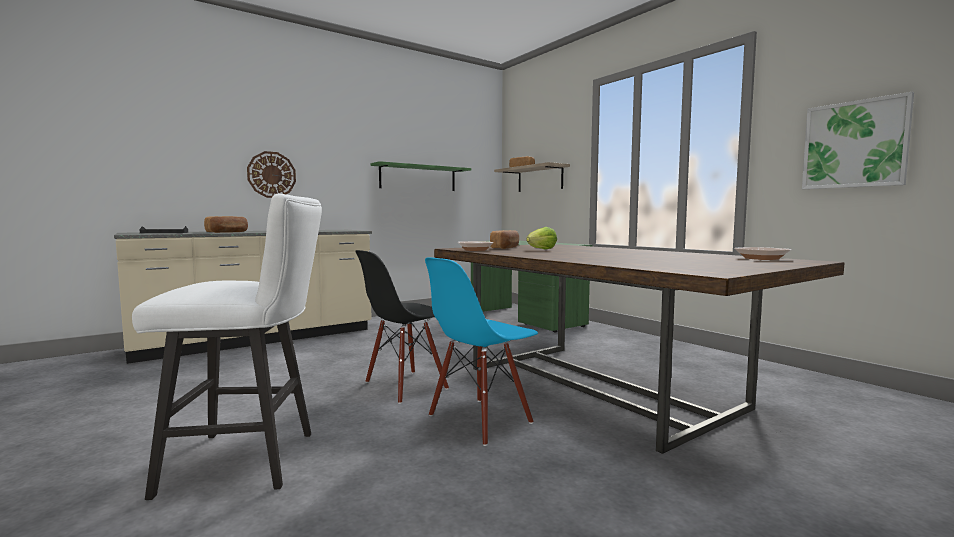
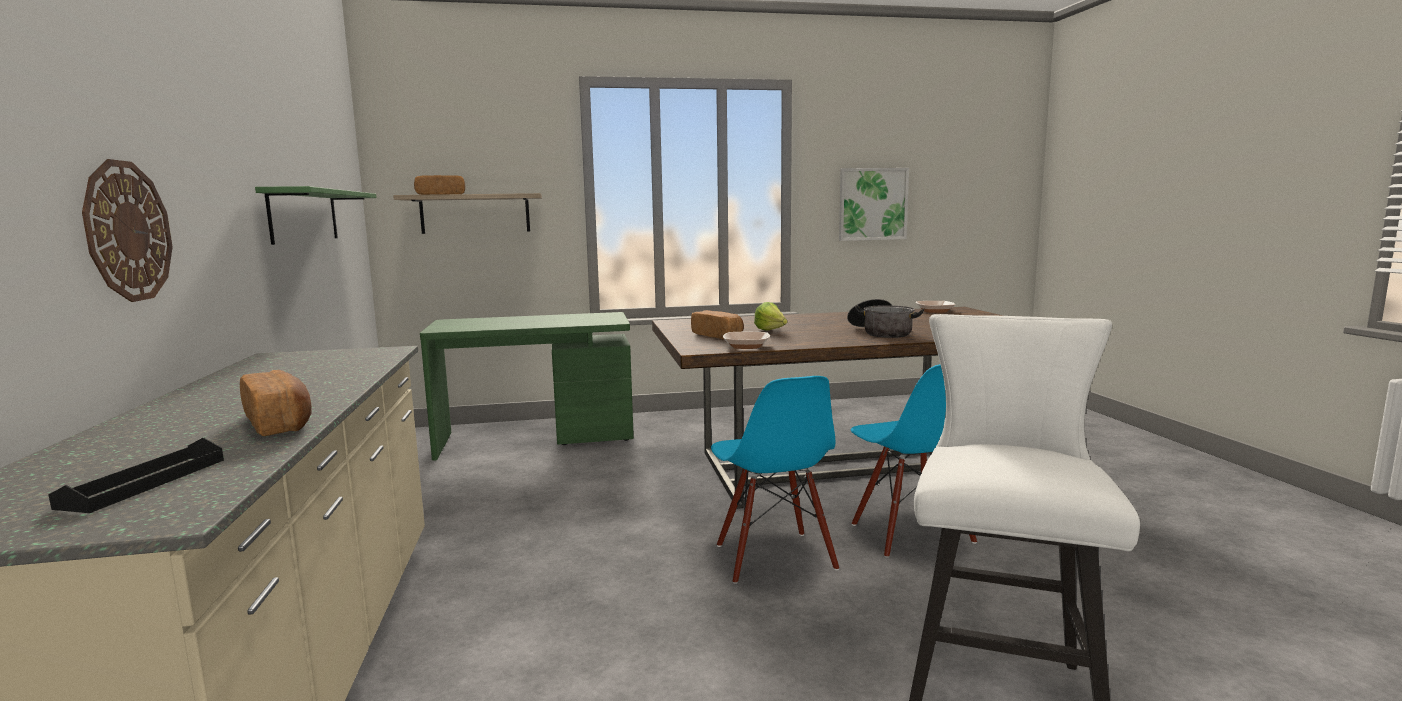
camera: 65 degrees left, 5 degrees up
(406, 386) = (773, 557): black chair -> blue chair
(582, 256) = (881, 332): none -> cooking pot

